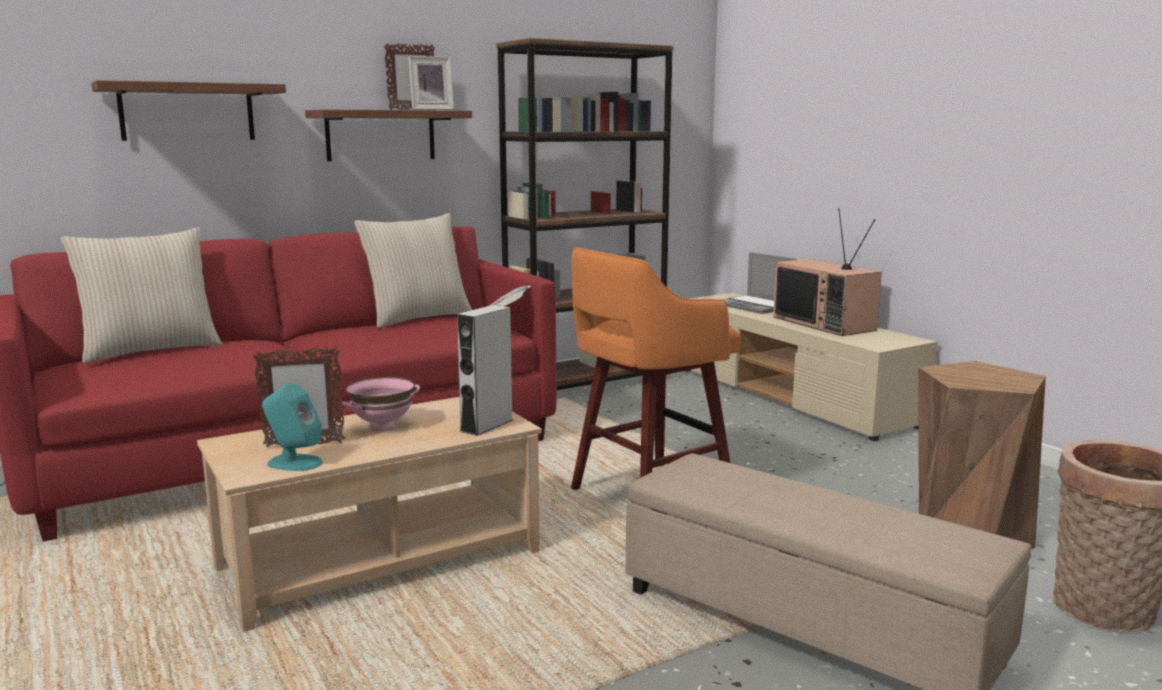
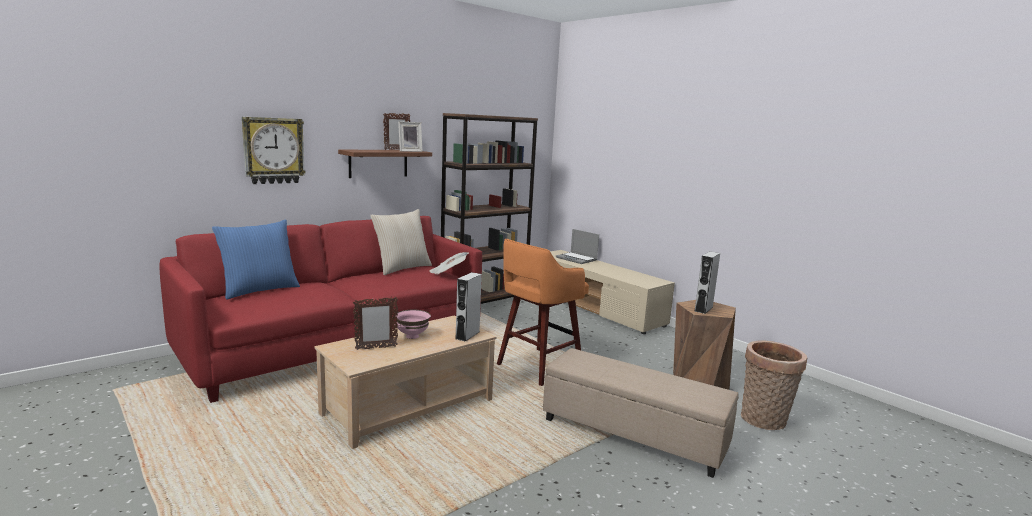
camera: 10 degrees left, 0 degrees up
(150, 350) = (259, 290): beige pillow -> blue pillow
(187, 112) = (273, 150): shelf -> wall clock
(294, 463) = (377, 359): turquoise speaker -> none
(826, 324) = (616, 271): television -> none
(973, 378) = (703, 309): none -> grey speaker

